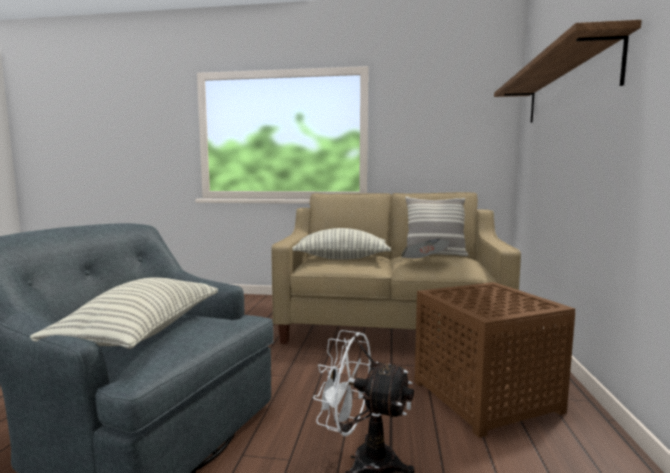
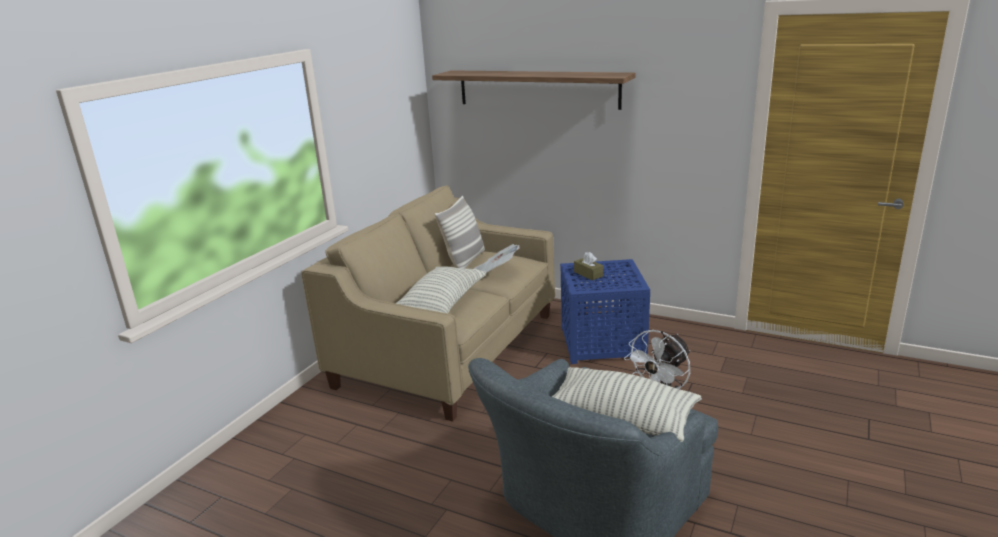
camera: 70 degrees left, 15 degrees up
(483, 293) = (588, 274): none -> brown tissue box
(487, 397) = (603, 342): brown side table -> blue side table

